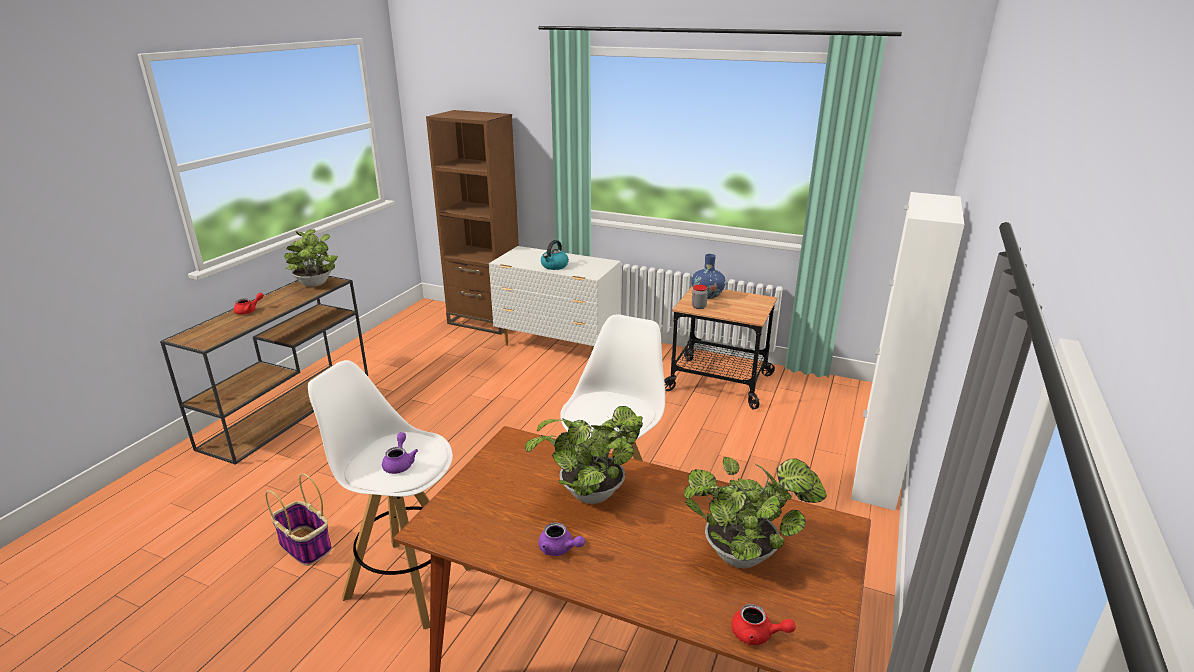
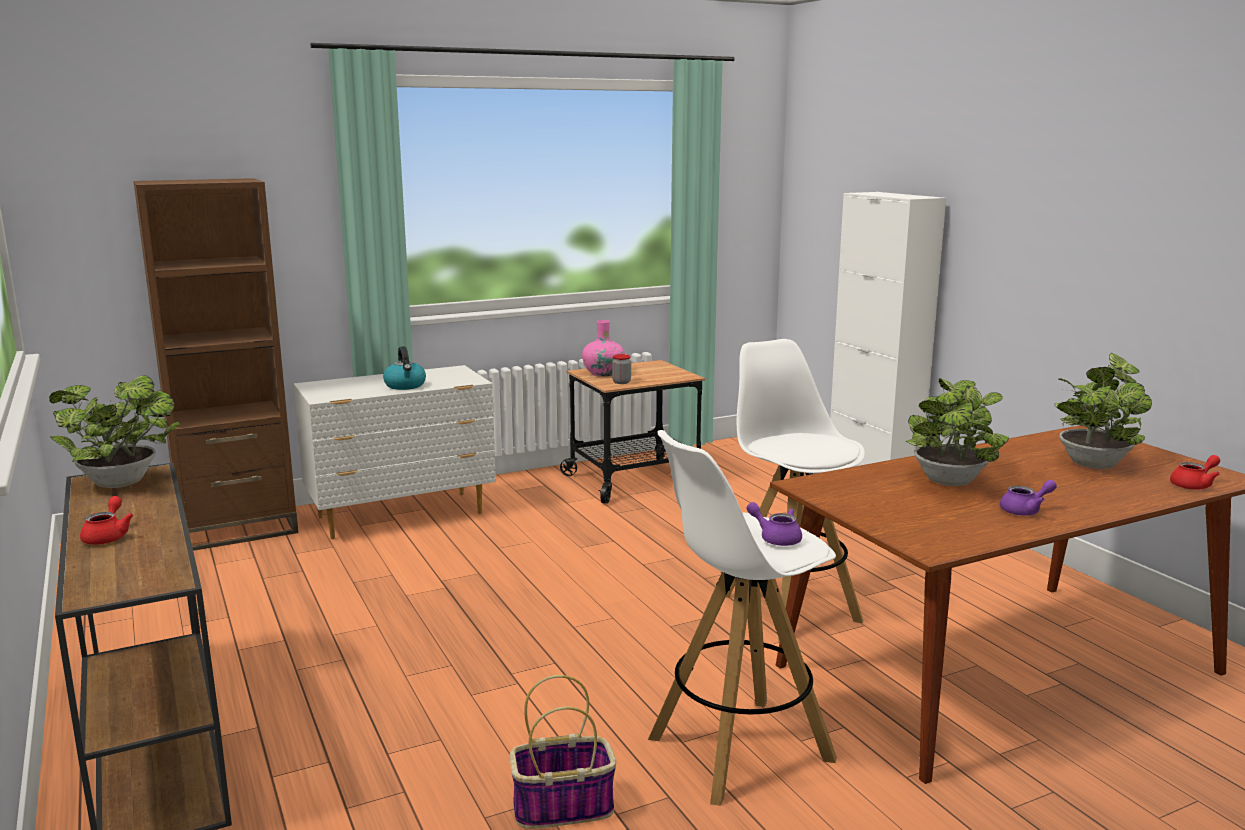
camera: 50 degrees left, 10 degrees down
(707, 295) = (603, 373): blue vase -> pink vase

